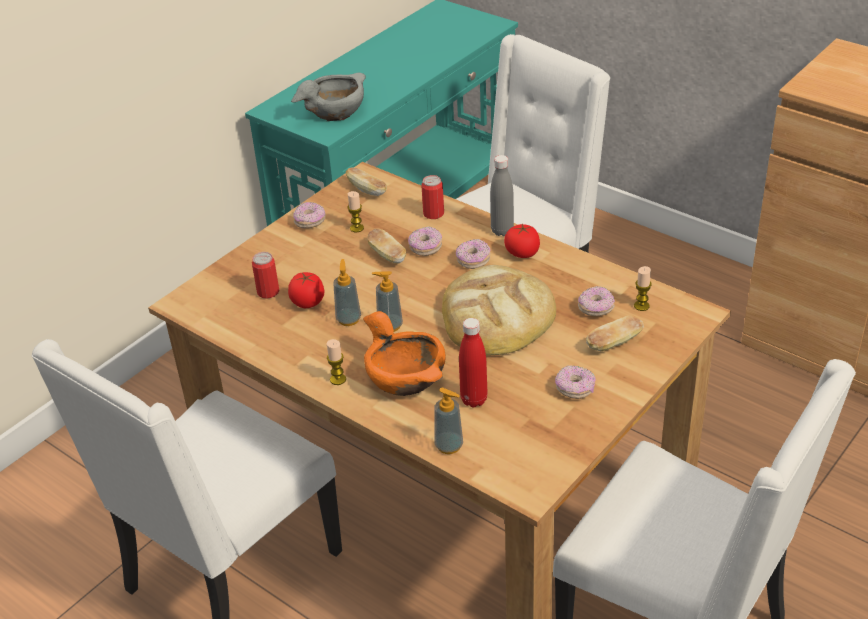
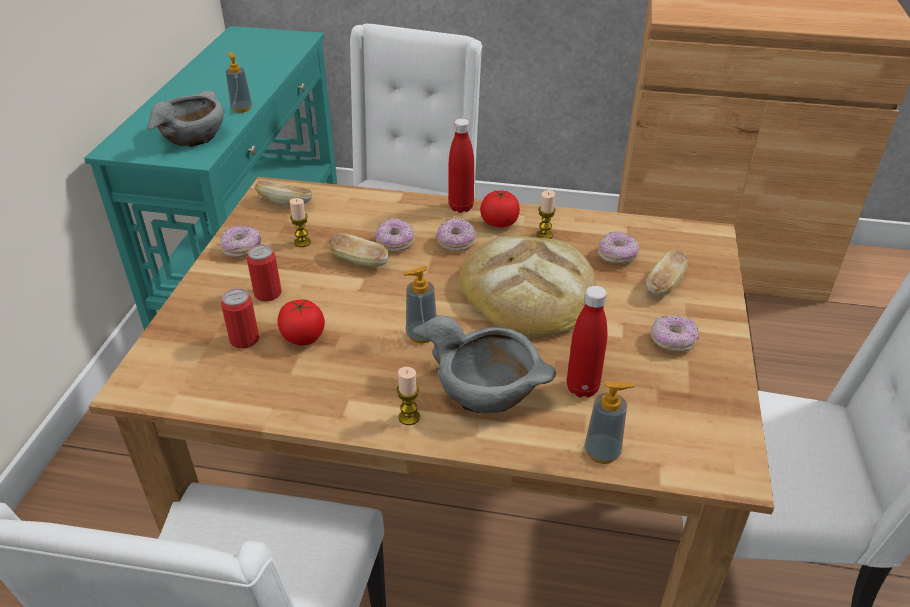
camera: 30 degrees left, 0 degrees up
(348, 319) = (368, 342): soap dispenser -> soap dispenser (241, 108)
(406, 378) = (488, 388): orange bowl -> grey bowl
(433, 214) = (376, 208): can -> can (268, 293)
(502, 231) = (461, 207): grey bottle -> red bottle
(641, 306) = (655, 241): candle -> candle (544, 235)

